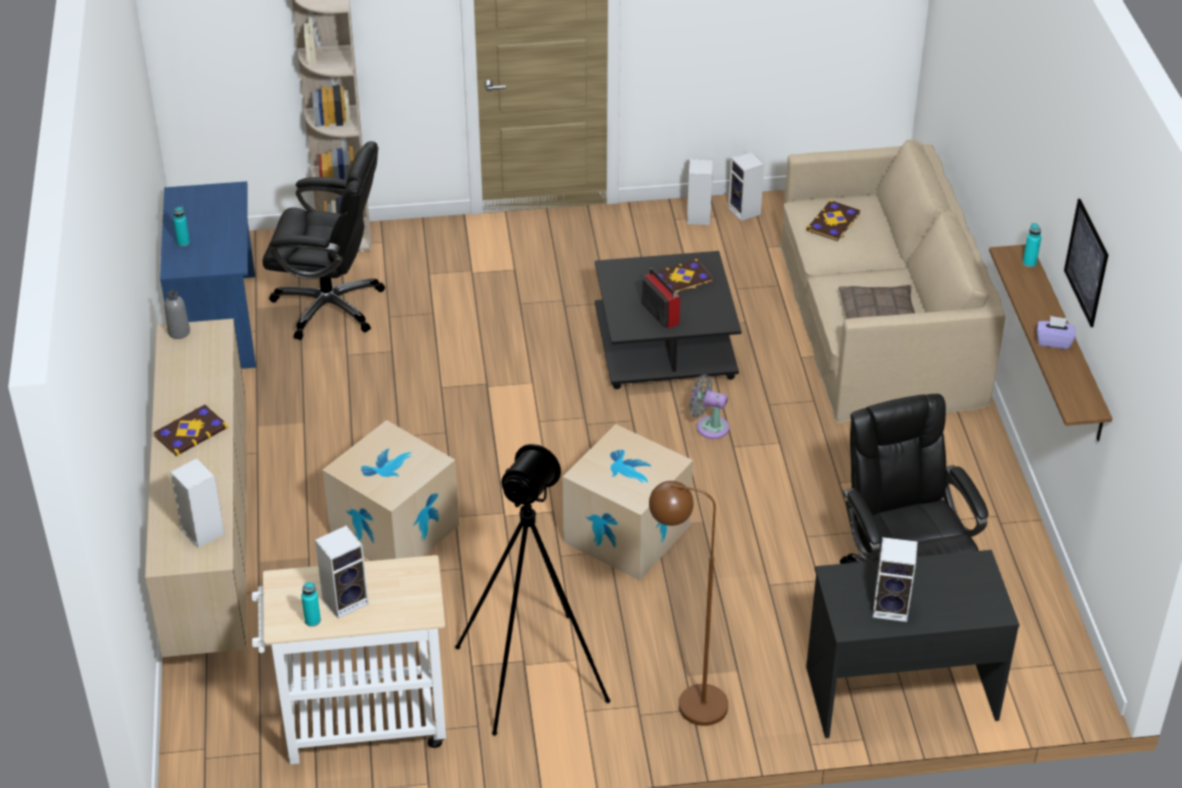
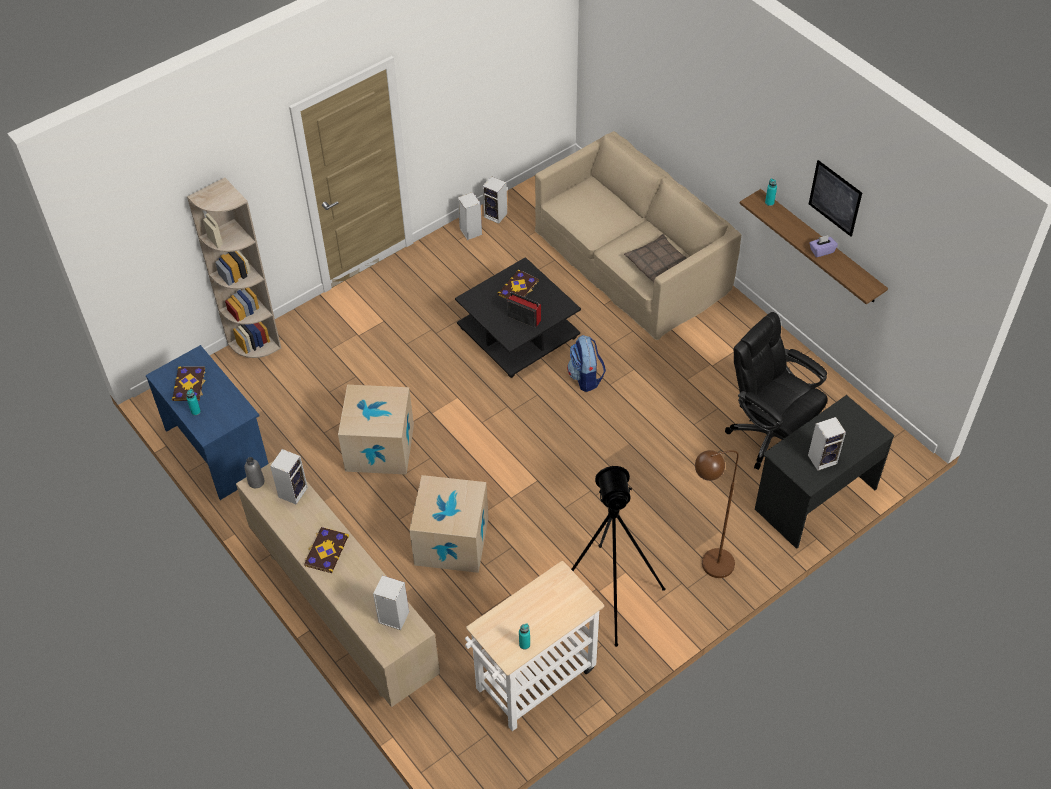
camera: 30 degrees left, 10 degrees up
(329, 305) = (283, 402): black office chair -> none
(346, 600) = (533, 619): speaker -> speaker (293, 491)
(627, 534) = (592, 473): cardboard box -> cardboard box (379, 447)
(709, 426) = (585, 377): grey fan -> backpack
(834, 222) = (583, 208): book -> book (189, 384)

